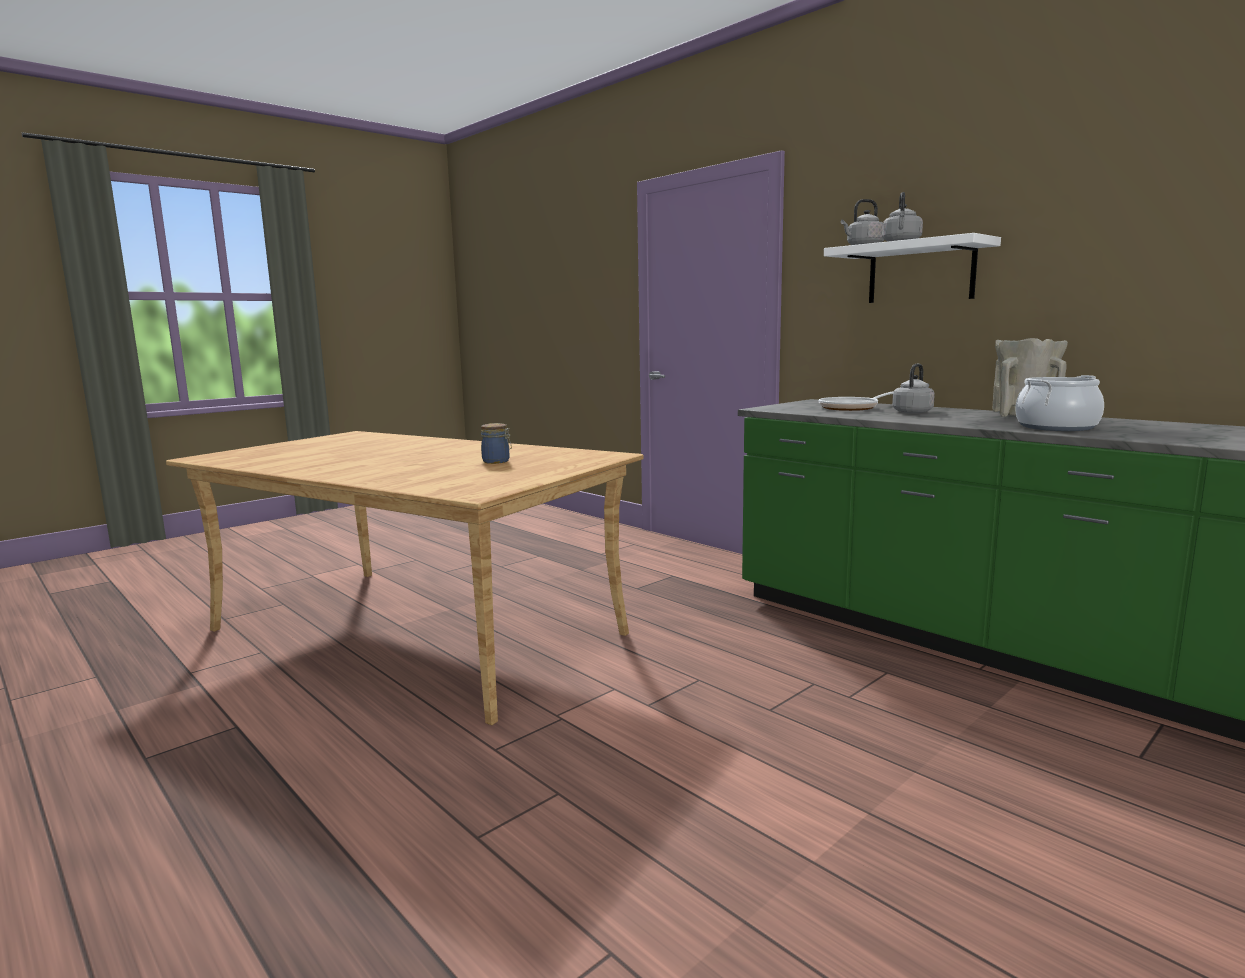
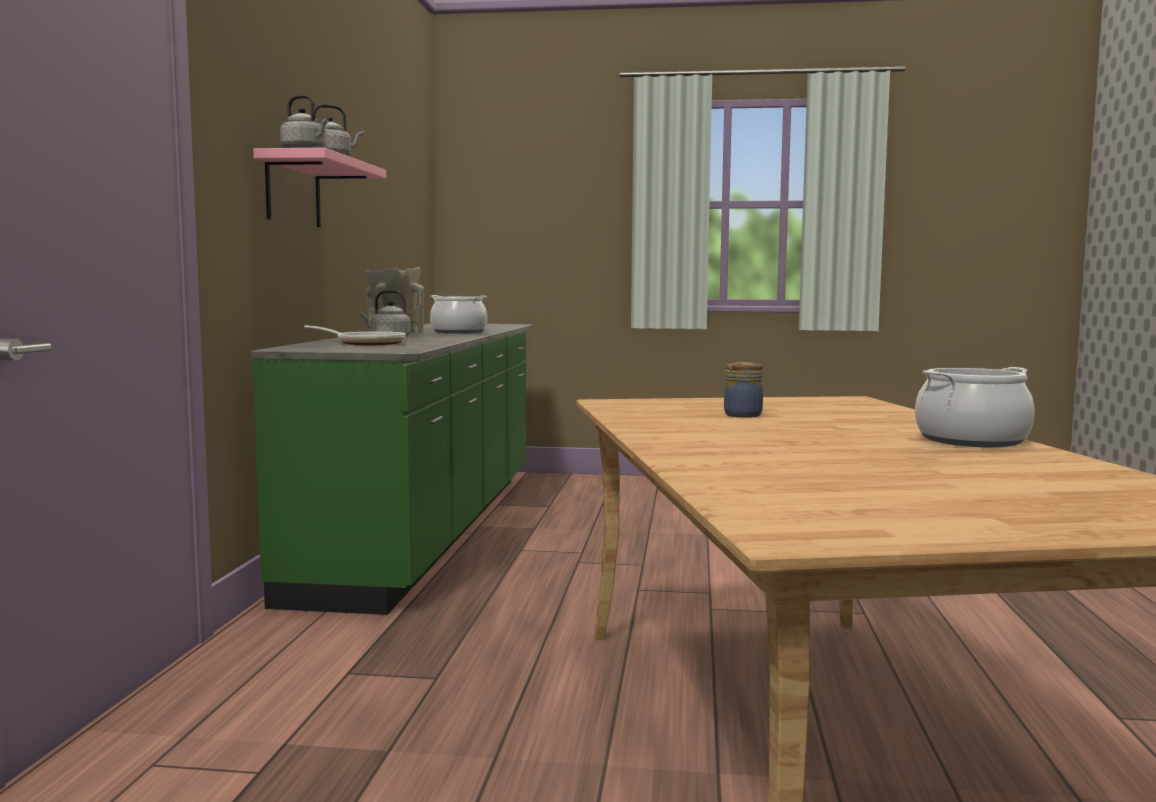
camera: 130 degrees left, 5 degrees down
(327, 469) = (972, 440): none -> cooking pot
(921, 272) = (293, 192): white shelf -> pink shelf

